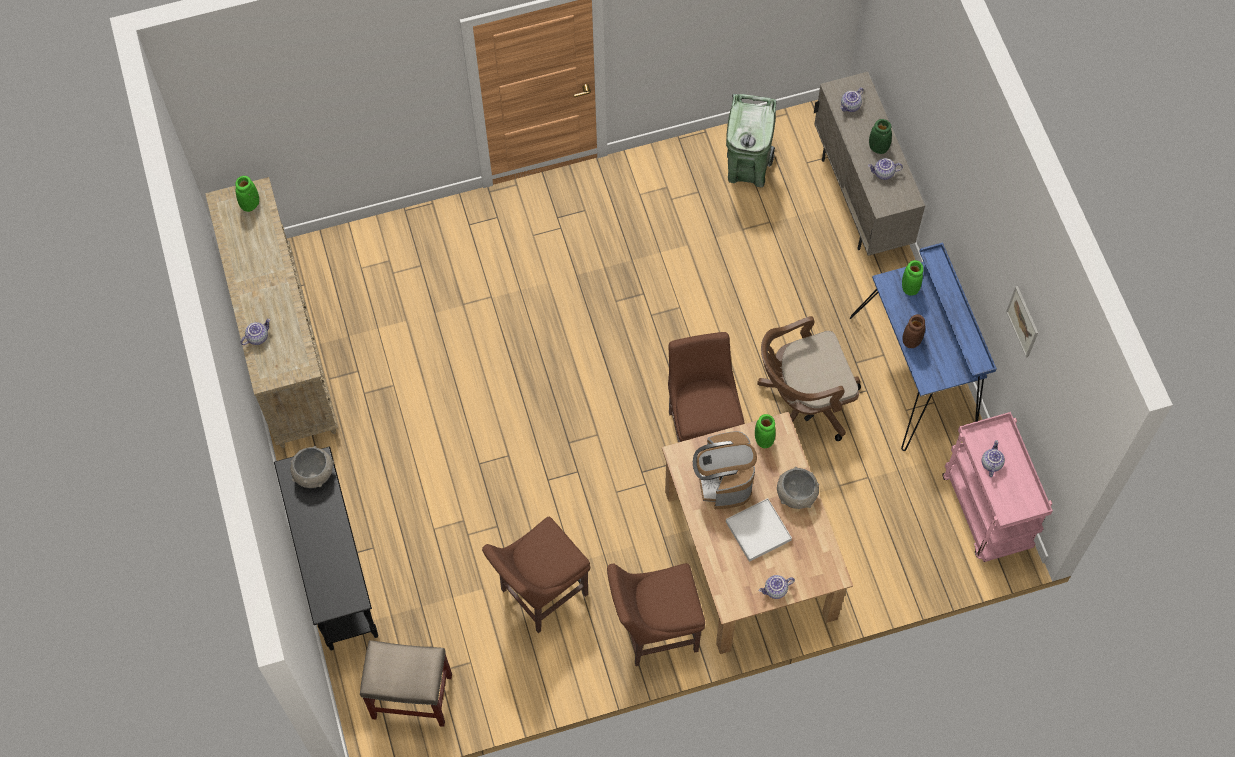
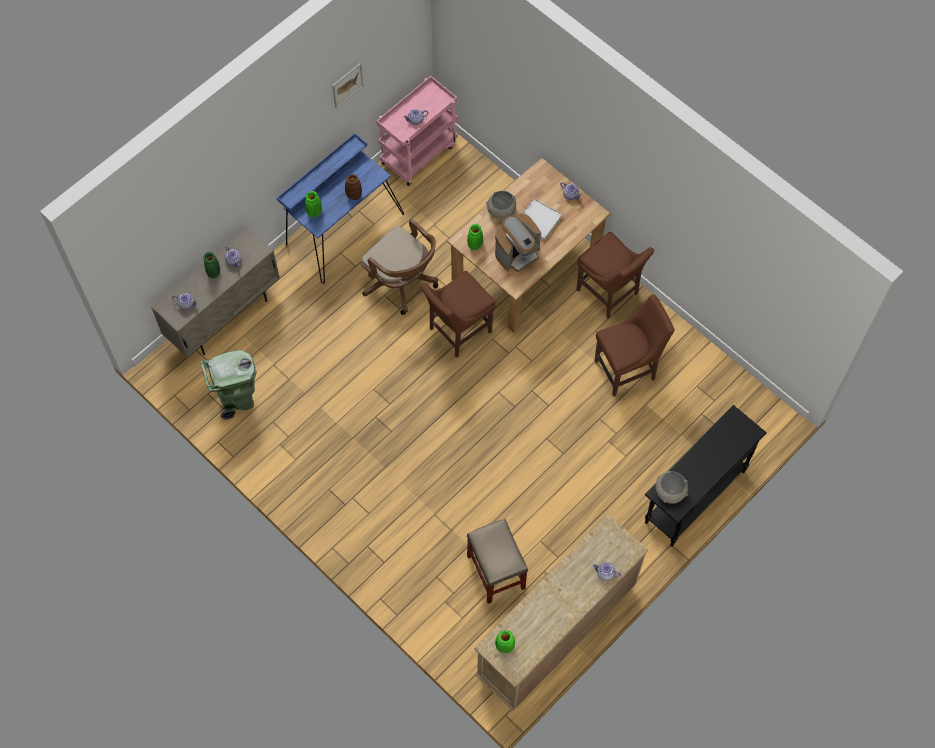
camera: 120 degrees left, 0 degrees up
(410, 696) = (740, 408): beige stool -> beige stool (496, 573)
(540, 594) = (627, 369): brown chair -> brown chair turned 45 degrees counterclockwise

